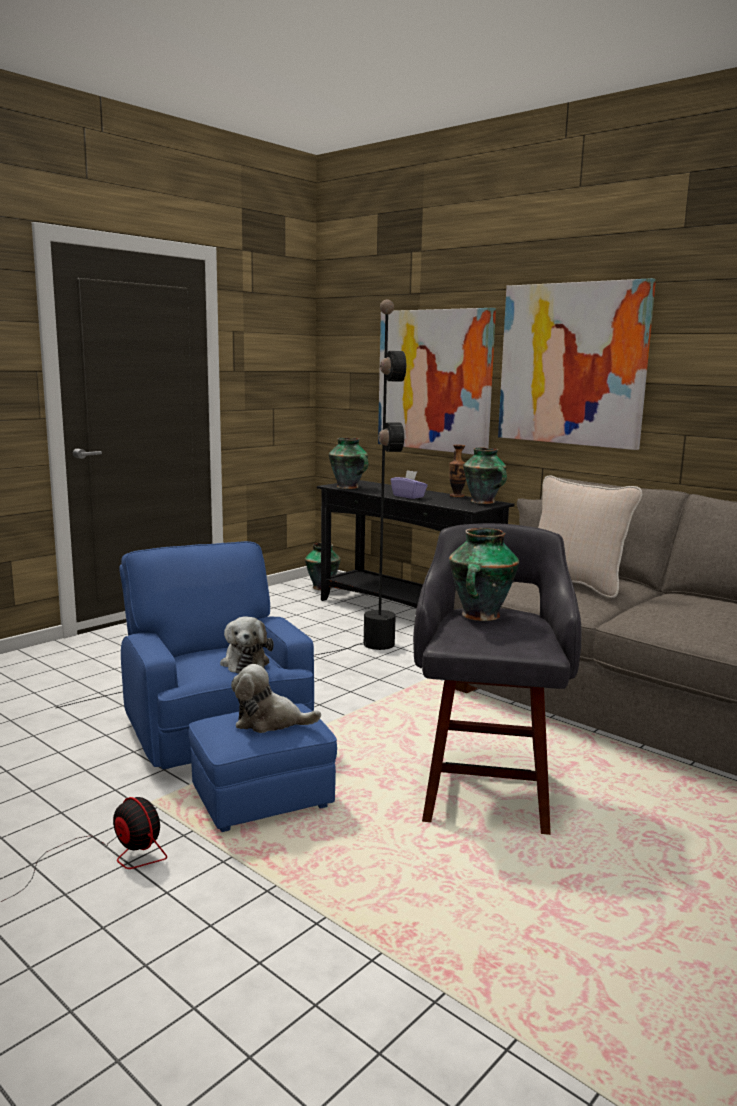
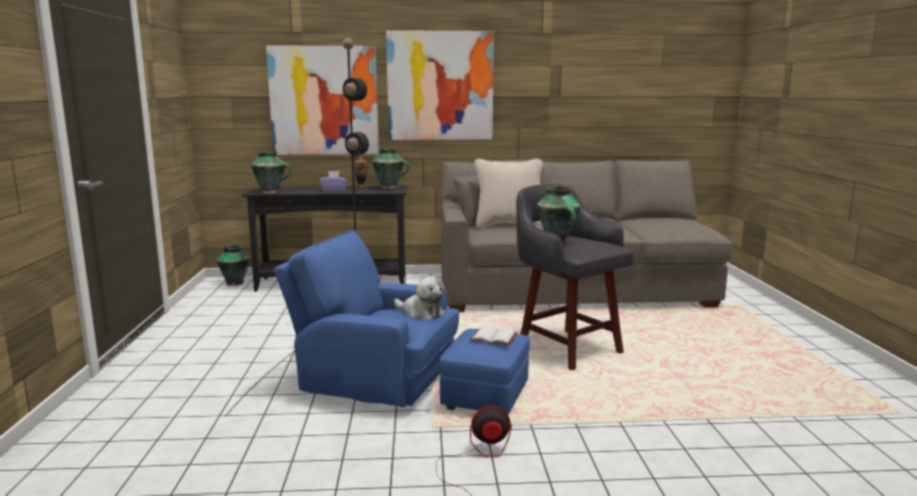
camera: 45 degrees left, 0 degrees up
(270, 722) = (495, 337): plush toy -> white book

